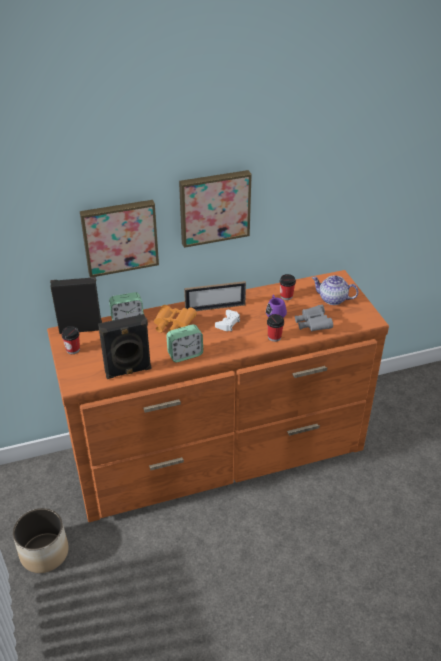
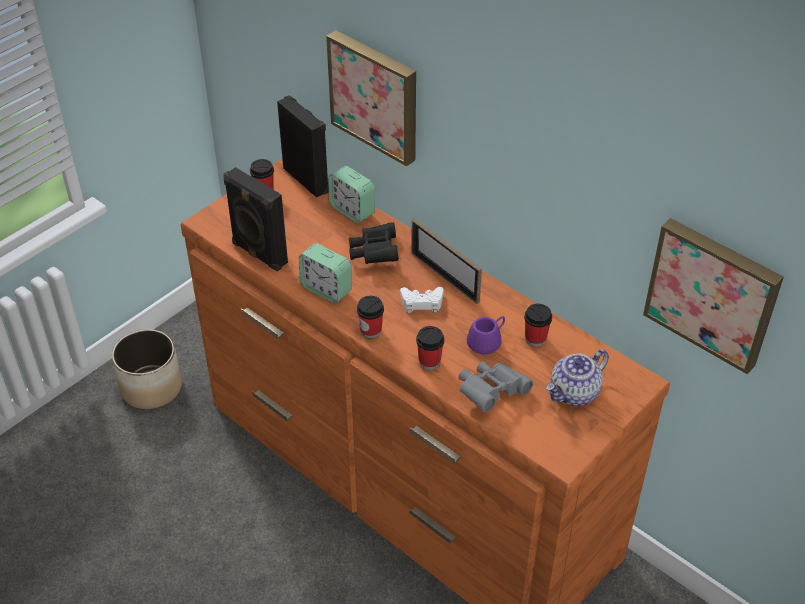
camera: 60 degrees right, 5 degrees up
(173, 325) = (374, 253): orange binoculars -> black binoculars
(214, 207) = (491, 136): picture -> picture (713, 292)
(233, 349) = (371, 330): none -> cup
(332, 299) = (574, 393): teapot -> teapot turned 120 degrees counterclockwise

